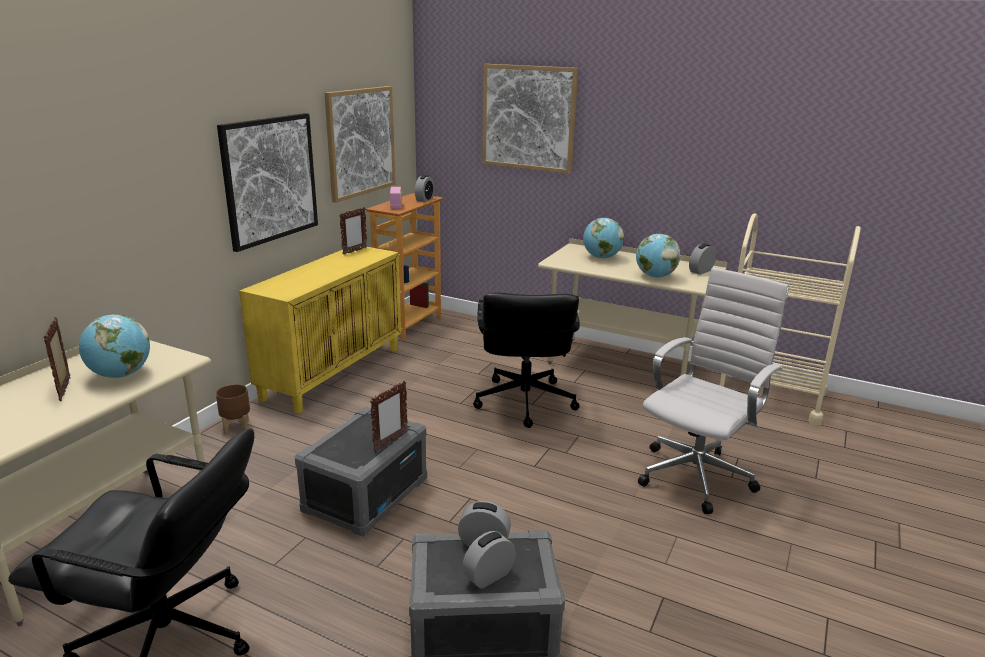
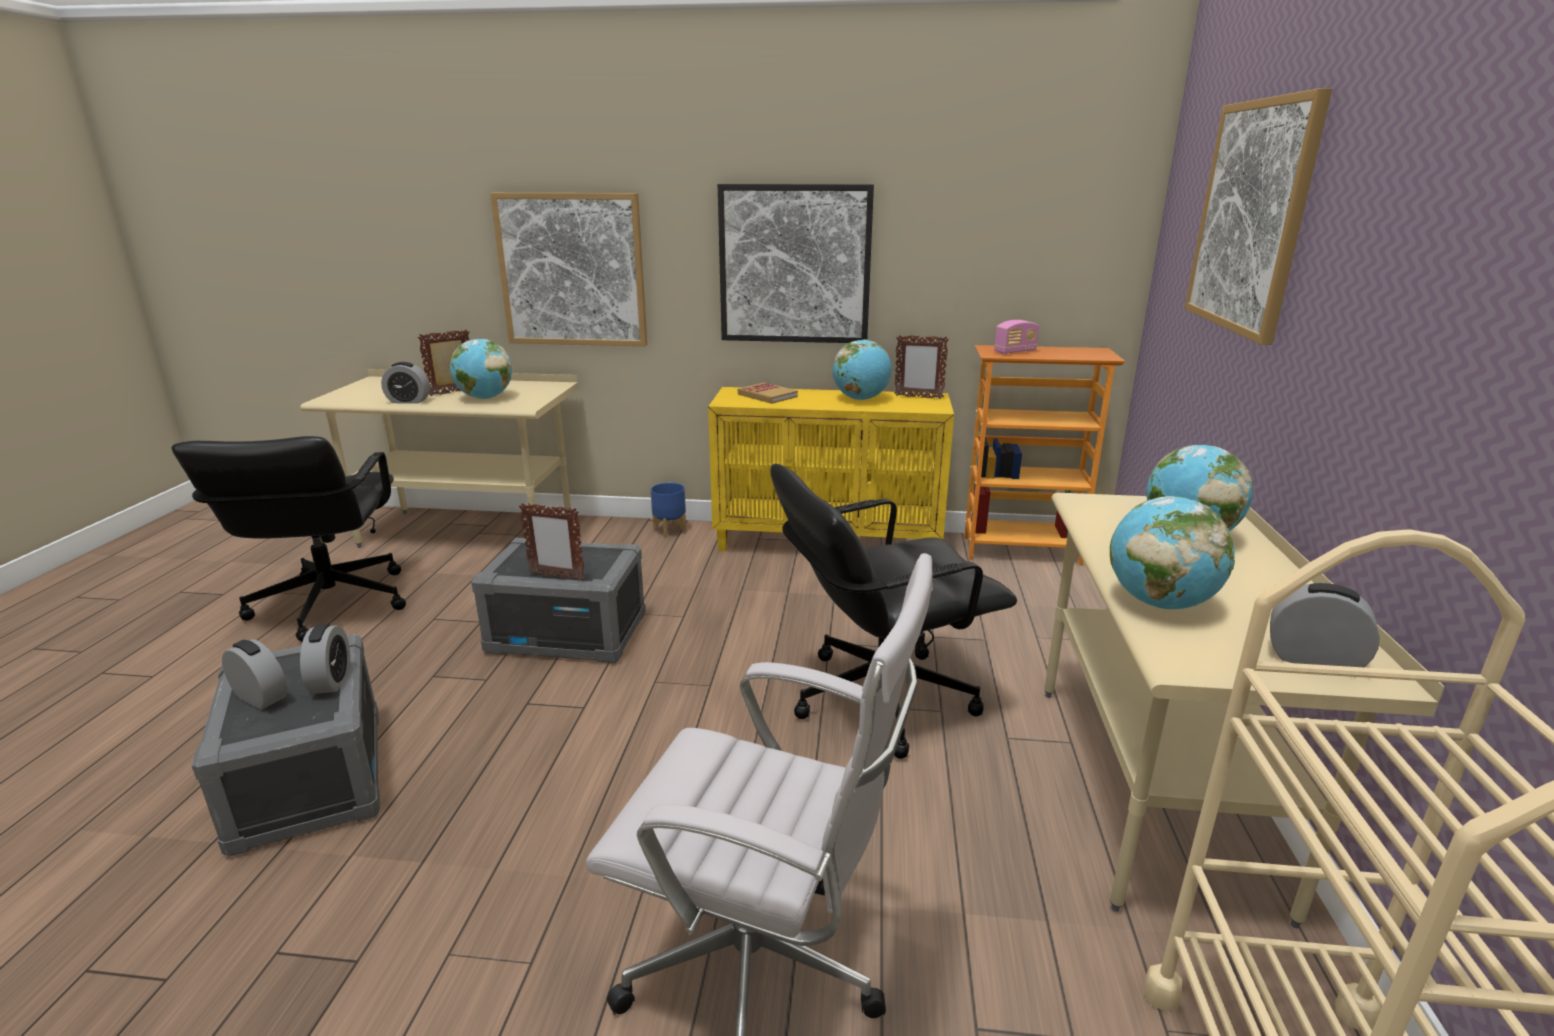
camera: 70 degrees right, 0 degrees up
(237, 427) = (670, 531): brown planter -> blue planter
(289, 282) = (767, 395): none -> book
(337, 263) = (861, 399): none -> globe
(360, 142) = (993, 242): picture -> picture (572, 270)
(425, 199) = (1085, 356): alarm clock -> alarm clock (408, 401)

